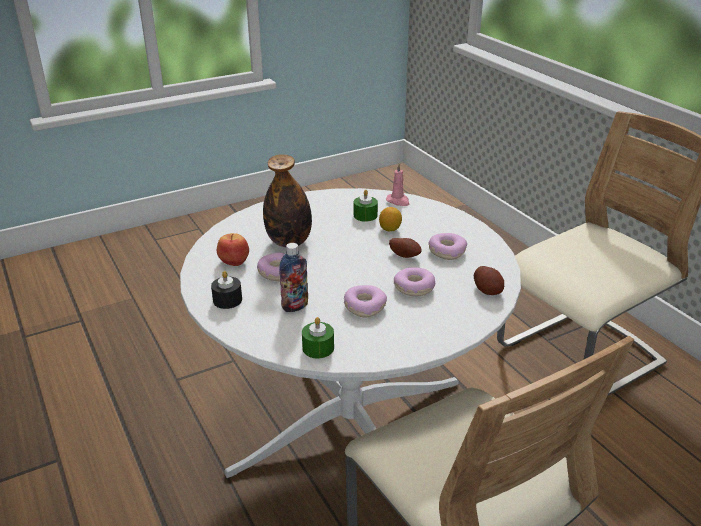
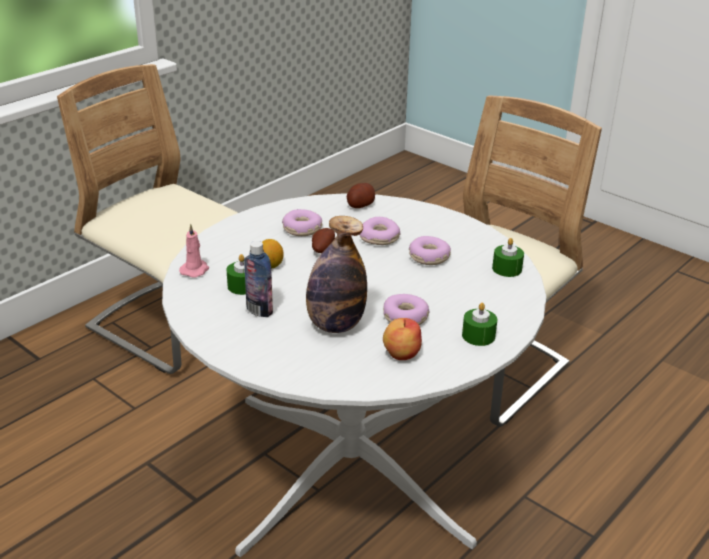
camera: 110 degrees left, 0 degrees up
(227, 300) = (478, 336): black candle -> green candle
(295, 306) = (457, 293): bottle -> bottle (259, 311)

